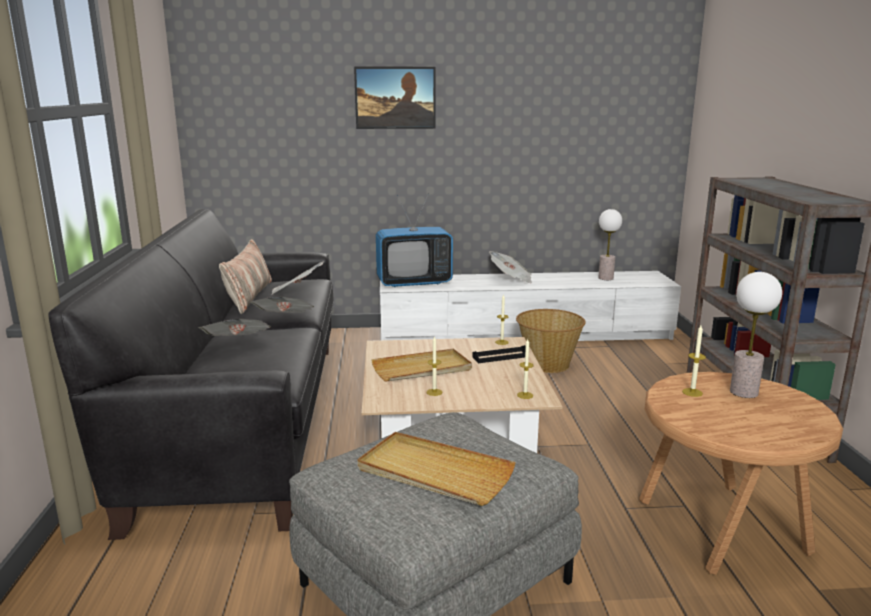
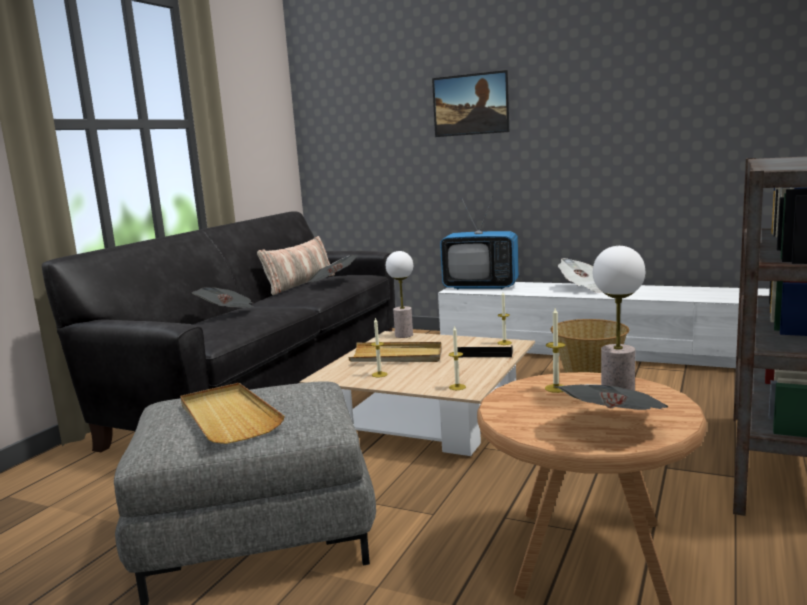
camera: 30 degrees right, 5 degrees down
(285, 322) = (290, 302): newspaper -> newspaper (612, 426)
(606, 278) = (696, 292): table lamp -> table lamp (404, 335)

